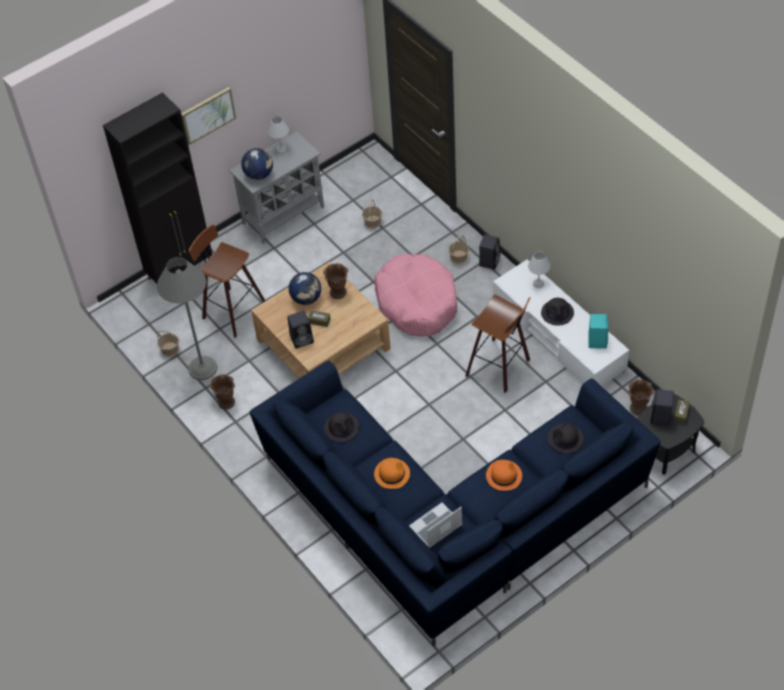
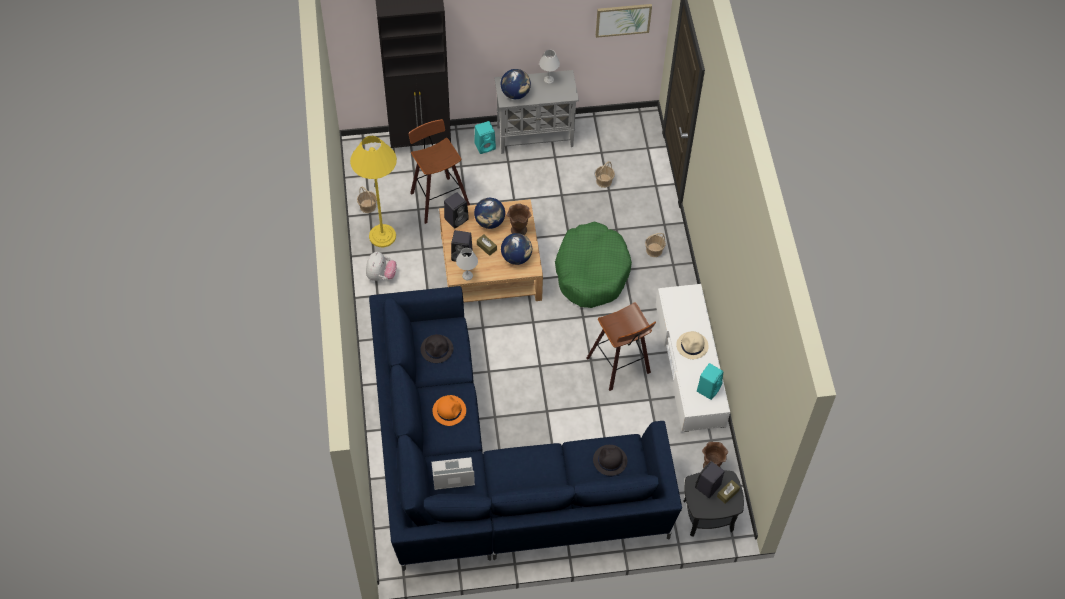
camera: 25 degrees right, 5 degrees up
(203, 368) = (382, 236): grey floor lamp -> yellow floor lamp
(207, 115) = (485, 23): picture -> picture (623, 19)
(226, 402) = (381, 275): brown vase -> plush toy
(243, 245) = (485, 146): none -> turquoise speaker
(353, 316) = (516, 257): none -> globe
(417, 302) = (591, 271): pink dog bed -> green dog bed
(489, 261) = (678, 267): black speaker -> black speaker (456, 218)
(503, 475) = (537, 463): orange hat -> none
(538, 283) = (694, 310): white table lamp -> white table lamp (467, 275)
(557, 313) = (692, 346): black hat -> beige hat

